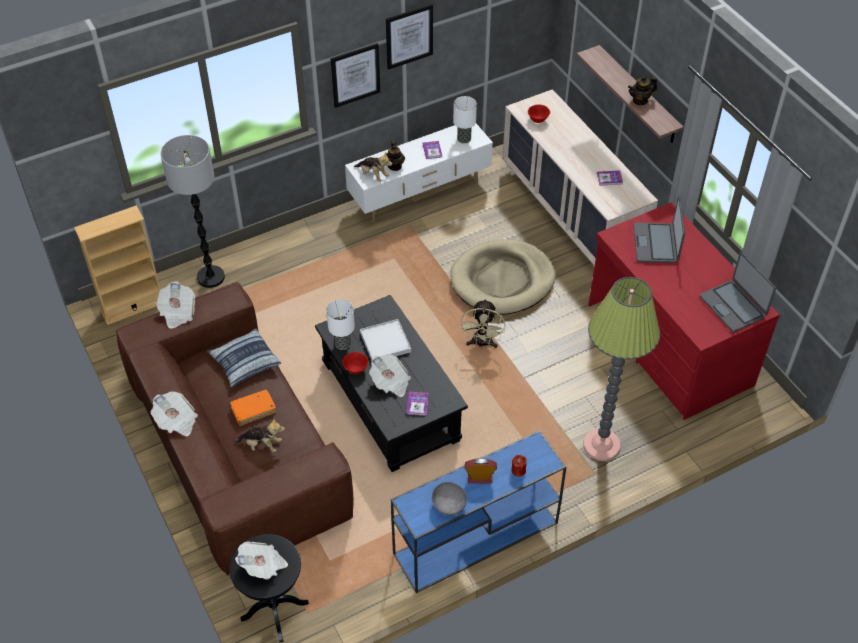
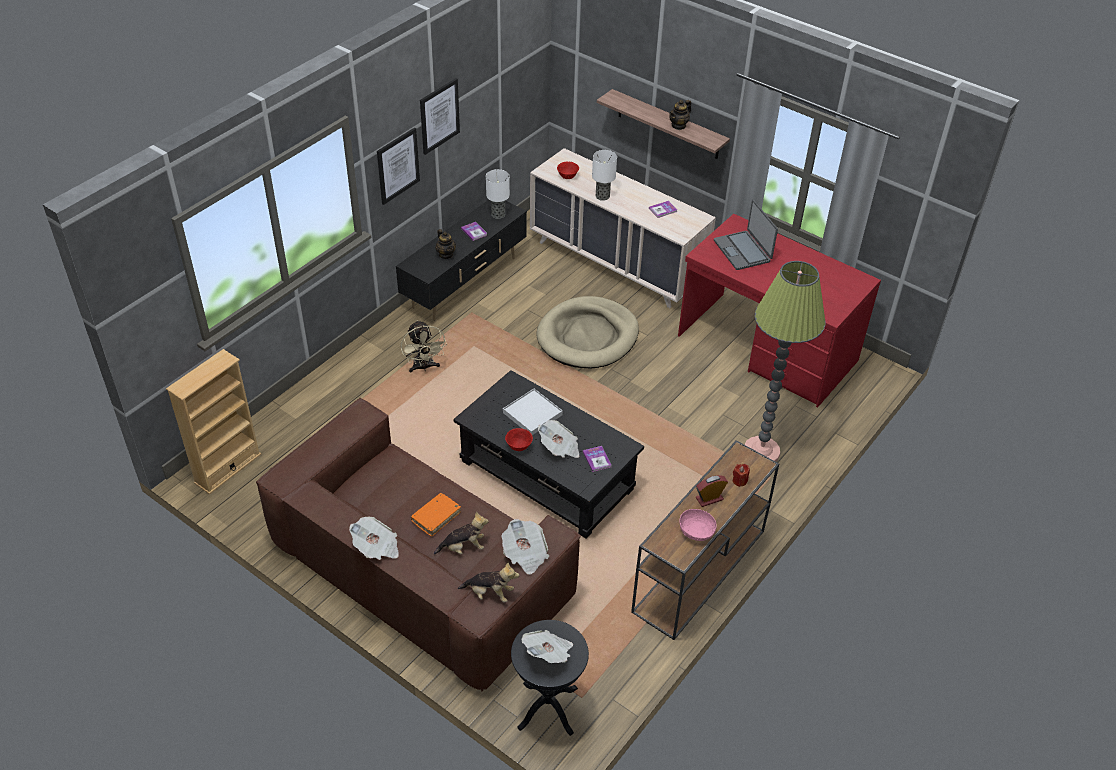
camera: 25 degrees left, 5 degrees down
(177, 312) = (314, 445): newspaper -> newspaper (525, 554)
(210, 277) = (296, 416): floor lamp -> none
(245, 362) = (400, 476): pillow -> none
(342, 343) = (491, 427): table lamp -> table lamp (602, 196)
(373, 175) = (430, 268): plush toy -> plush toy (489, 593)
(420, 195) = (465, 283): white tv stand -> black tv stand
(449, 504) = (696, 532): grey bowl -> pink bowl
(474, 539) = (699, 572): blue console table -> brown console table
(482, 344) = (602, 397): beige fan -> beige fan (424, 367)
(733, 306) = (839, 284): laptop -> none

